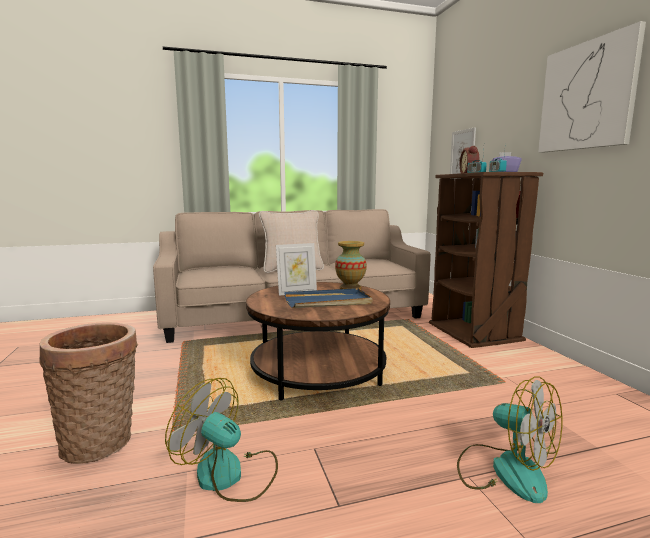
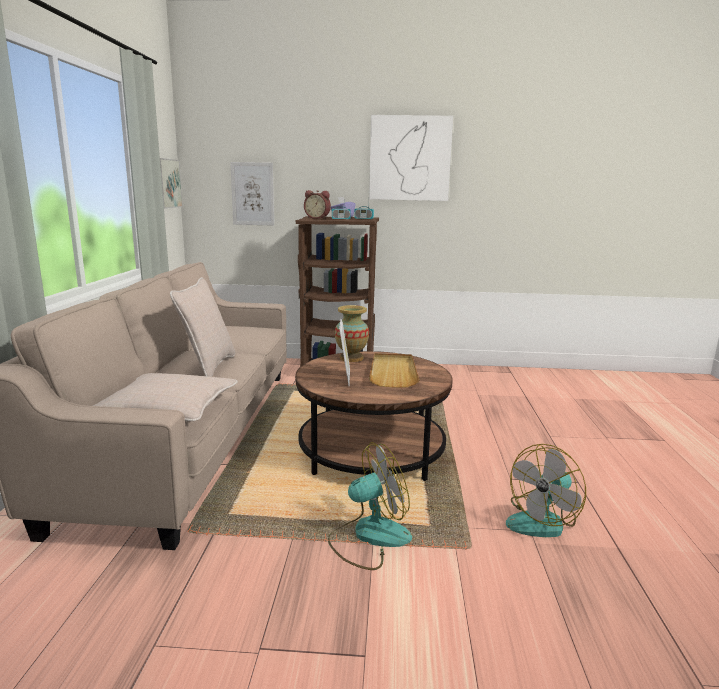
camera: 70 degrees left, 5 degrees up
(101, 442) = (473, 602): basket -> none
(216, 274) = (168, 407): none -> beige pillow
(328, 302) = (393, 372): blue tray -> beige tray
(404, 154) = (166, 183): none -> picture
(505, 470) = (545, 425): fan -> fan (369, 537)

